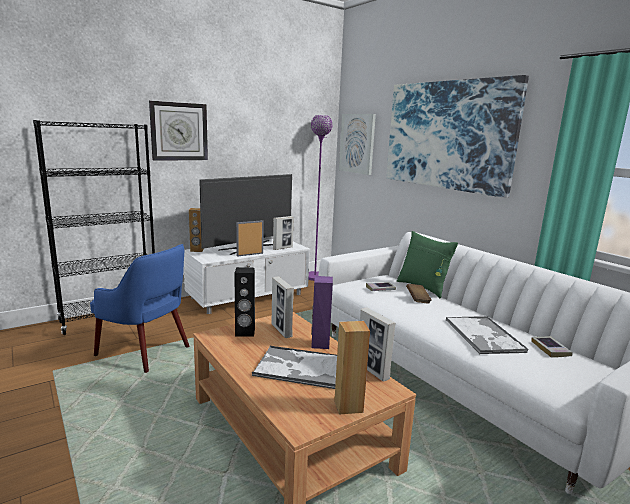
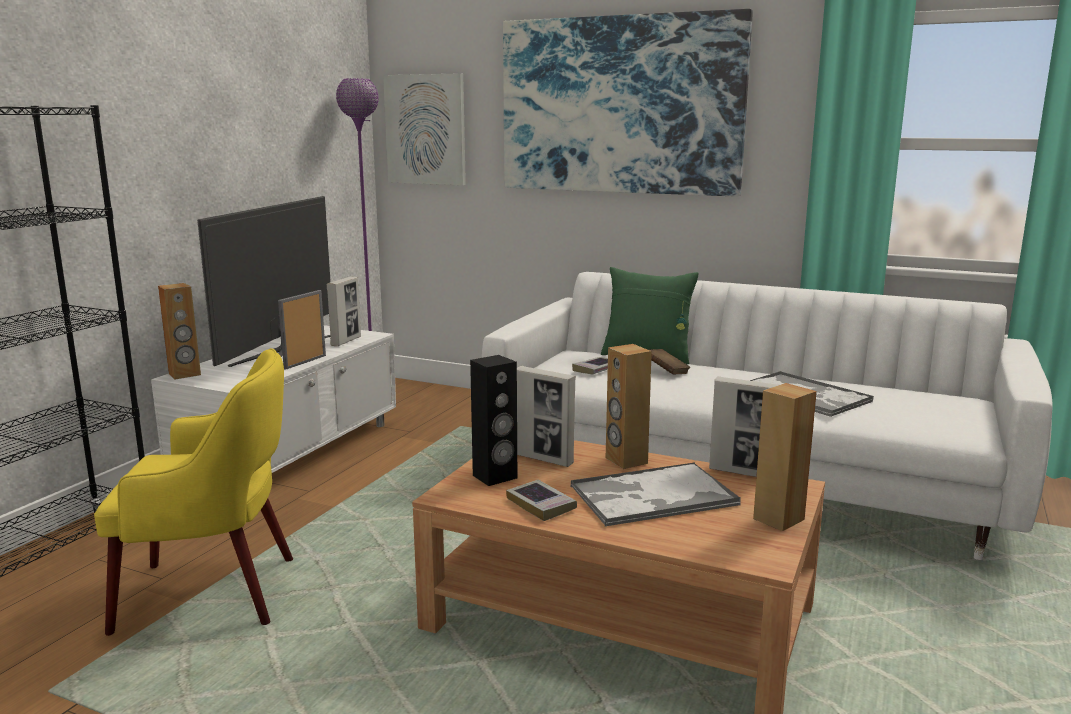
camera: 30 degrees left, 0 degrees up
(145, 351) = (213, 593): blue armchair -> yellow armchair
(179, 131) = (115, 120): wall clock -> none
(320, 344) = (626, 460): purple speaker -> brown speaker
(550, 349) = (887, 392): book -> book (541, 505)

